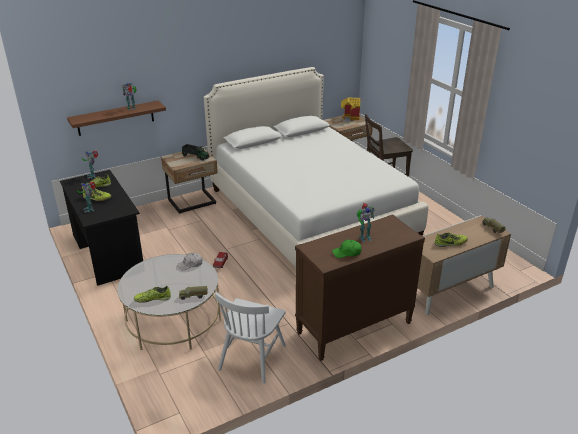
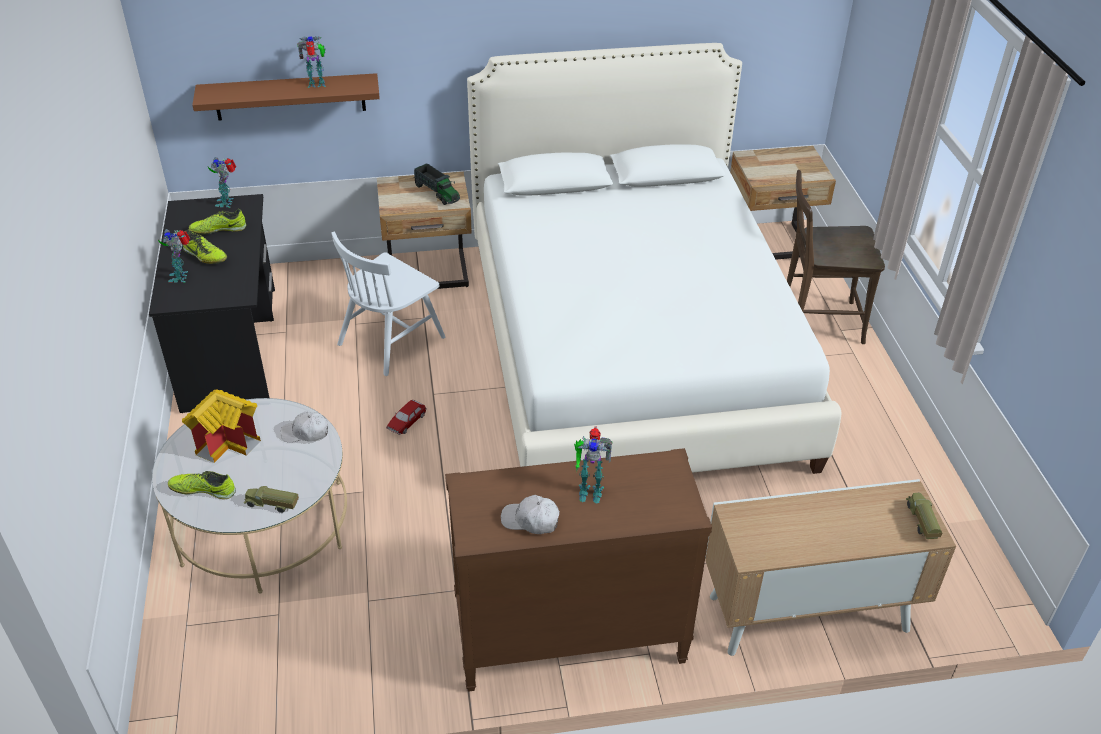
camera: 20 degrees right, 10 degrees up
(252, 357) = (354, 642): white chair -> white chair (391, 340)
(347, 253) = (531, 520): green cap -> white cap
(349, 118) = (793, 158): toy house -> toy house (229, 442)
(450, 243) = (805, 535): shoe -> none

